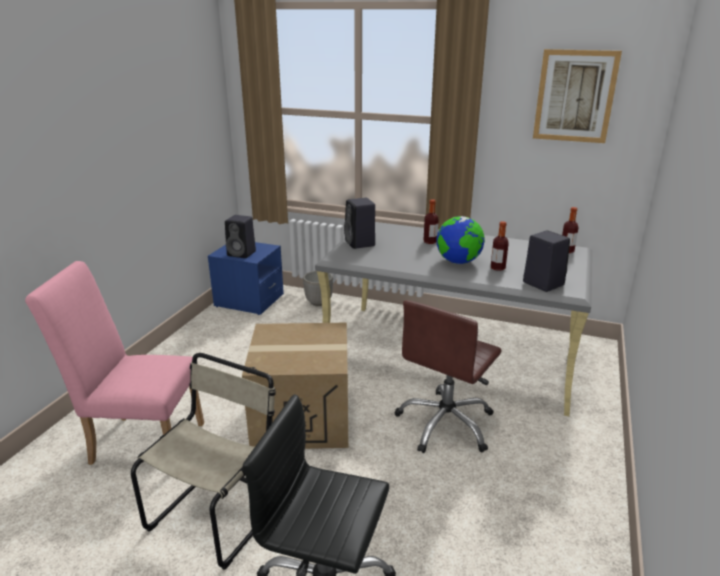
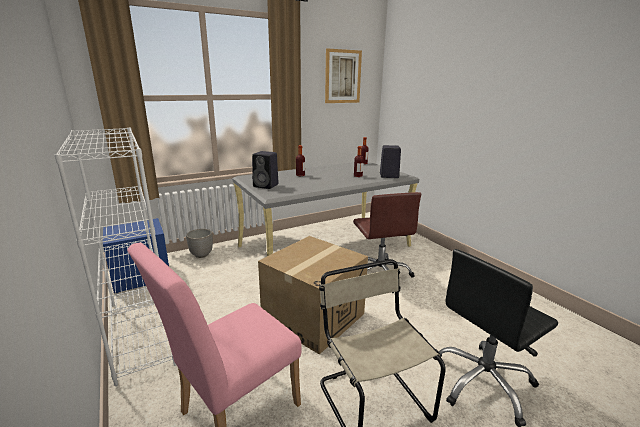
camera: 50 degrees left, 5 degrees down
(185, 346) = (140, 331): none -> white bookcase
(242, 253) = (136, 232): black speaker -> none
(458, 262) = (337, 179): globe -> none

